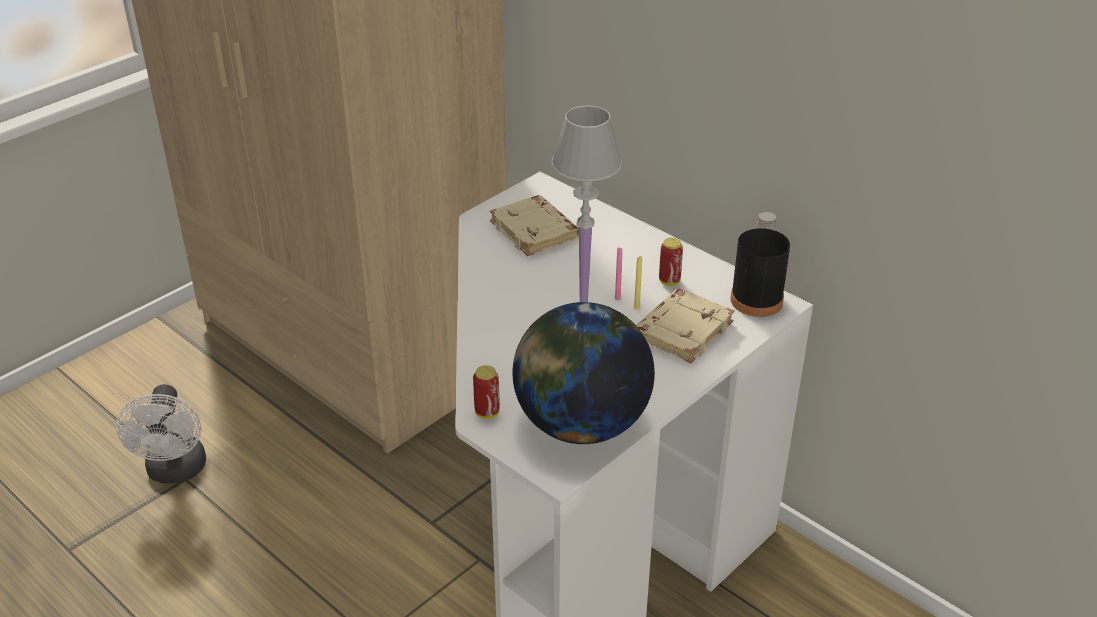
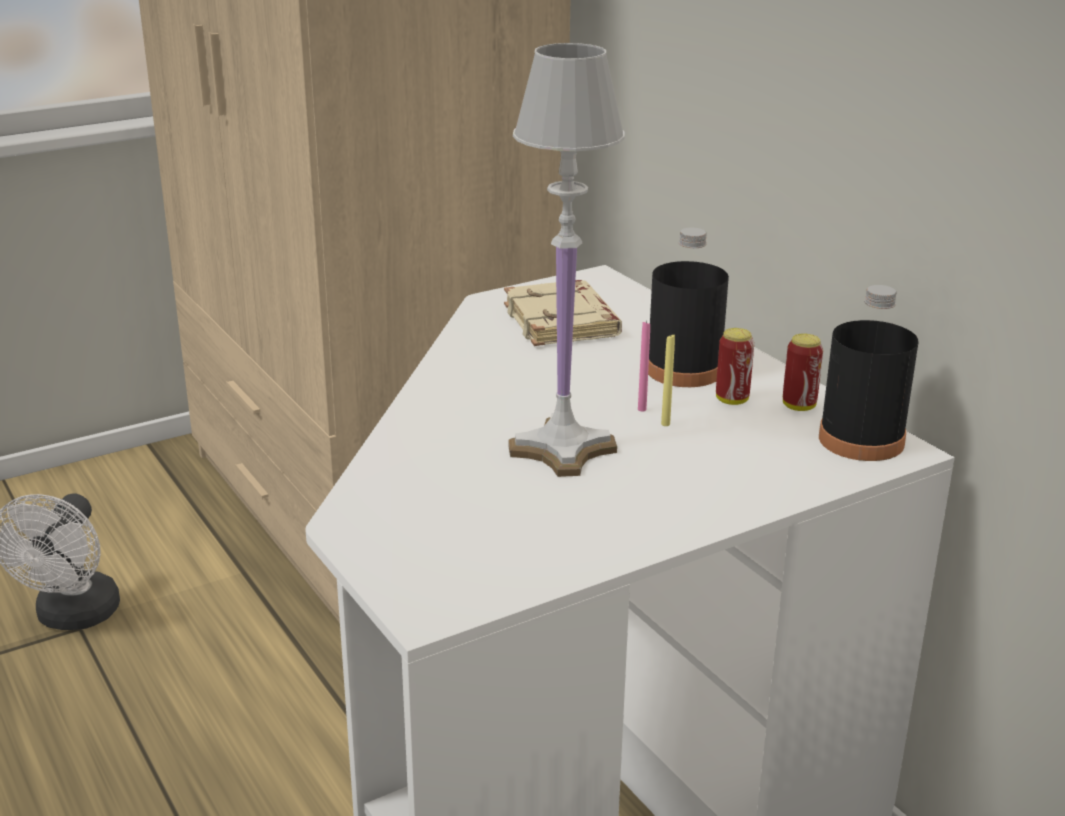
camera: 15 degrees right, 10 degrees down
(487, 412) = (364, 515): can -> can (799, 406)
(581, 425) = (499, 553): globe -> none
(630, 261) = (684, 370): none -> black bottle
(682, 330) = (723, 459): beige book -> none

